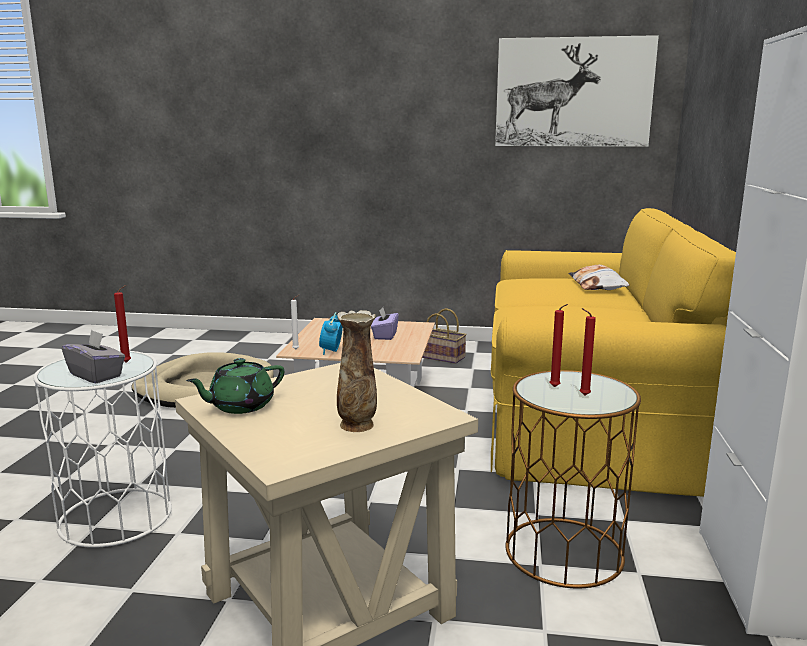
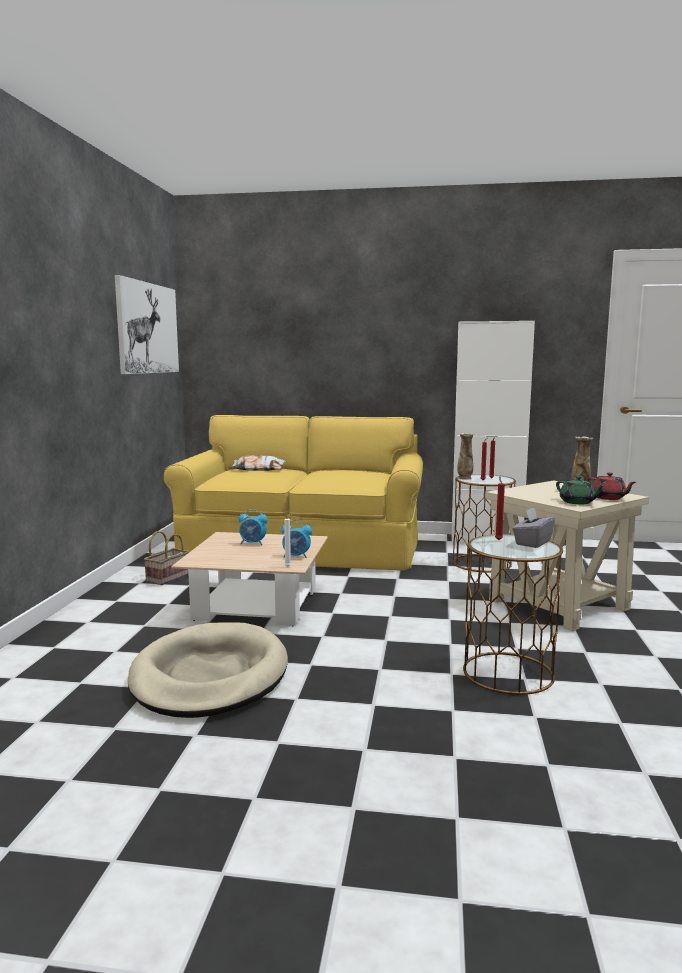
camera: 90 degrees left, 5 degrees down
(115, 517) = (508, 673): white side table -> brown side table
(266, 437) = (608, 498): none -> red teapot
(384, 335) = (253, 543): purple tissue box -> alarm clock
(568, 375) = (465, 478): none -> vase

